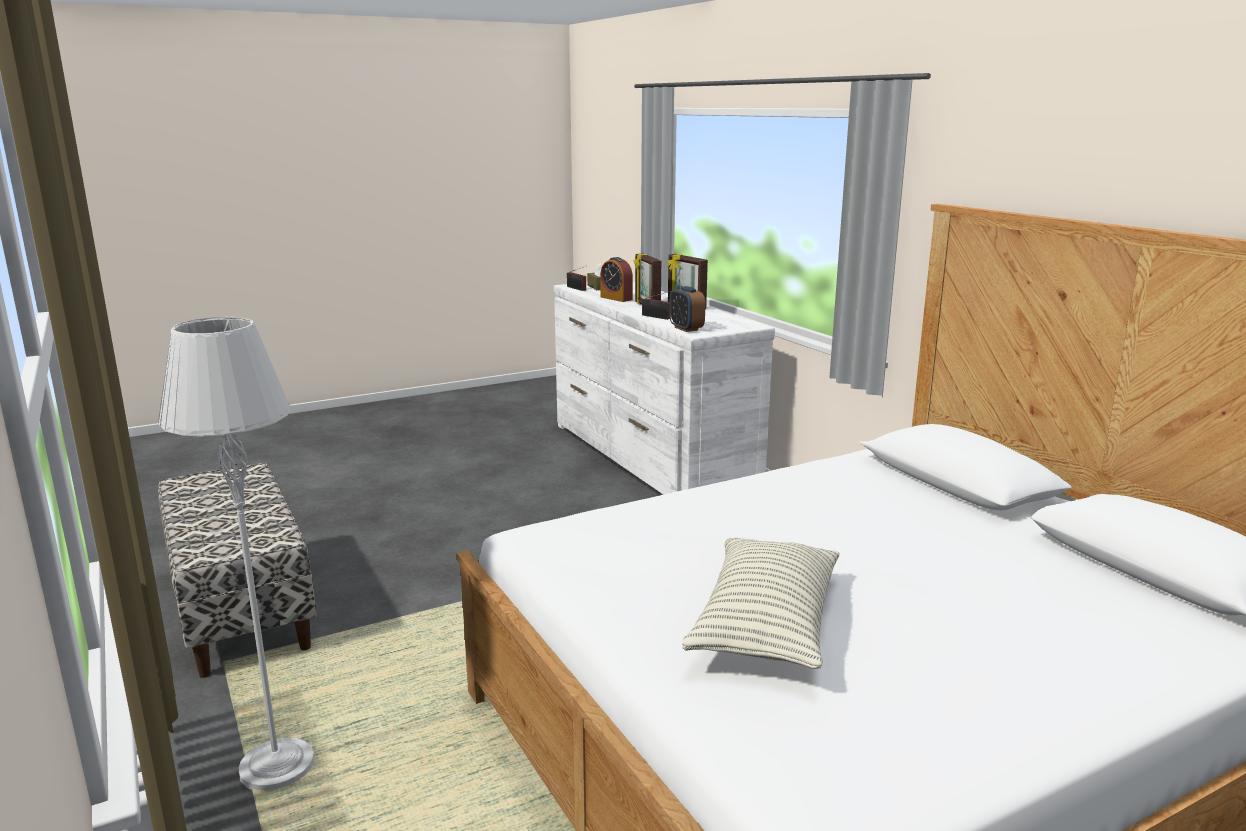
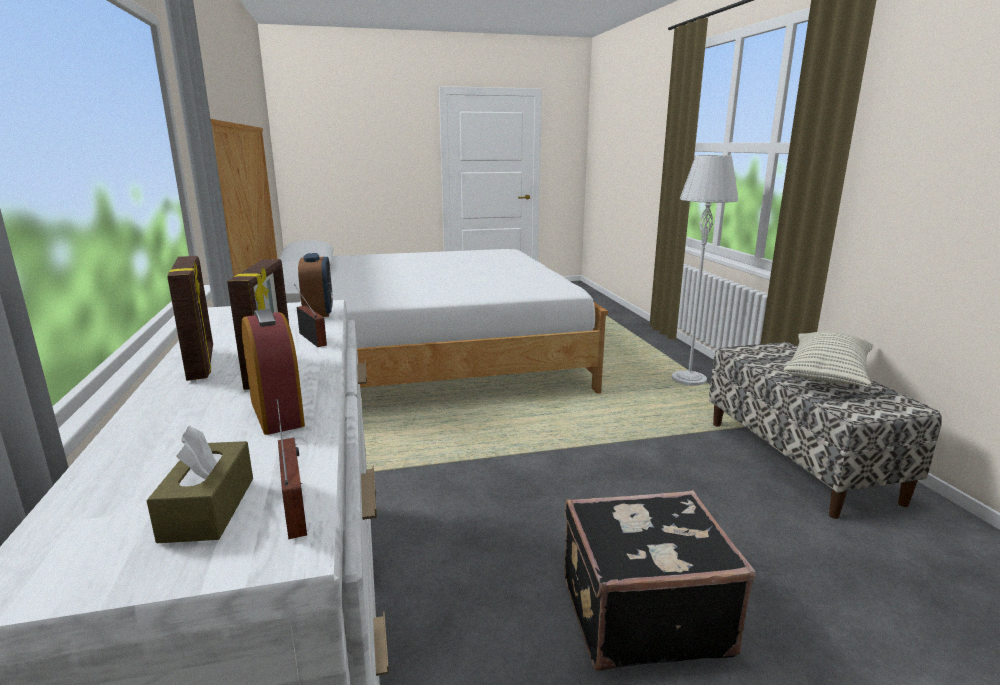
camera: 165 degrees left, 0 degrees up
(462, 490) = (641, 613): none -> black suitcase
(765, 625) = (484, 265): pillow -> pillow (827, 375)

